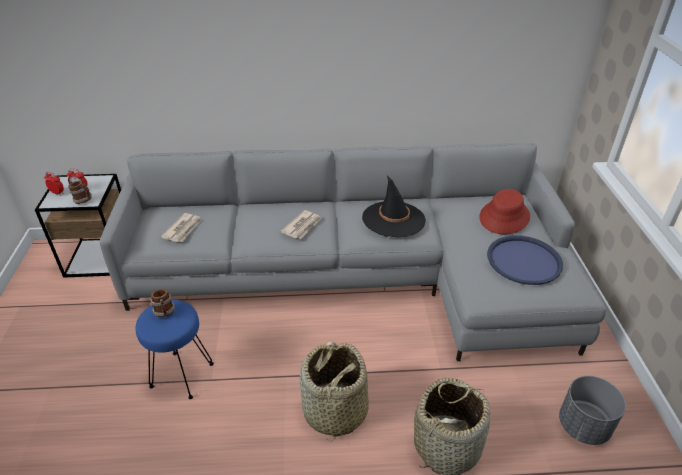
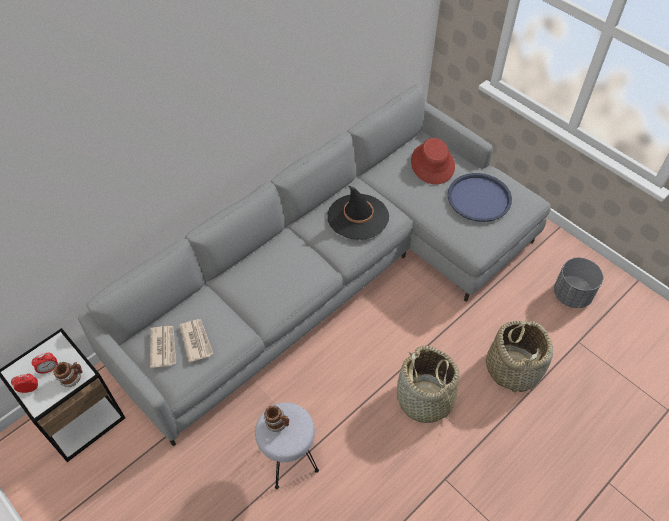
camera: 40 degrees left, 15 degrees up
(181, 374) = (288, 459): blue stool -> grey stool
(302, 226) = (295, 270): newspaper -> newspaper (163, 347)

